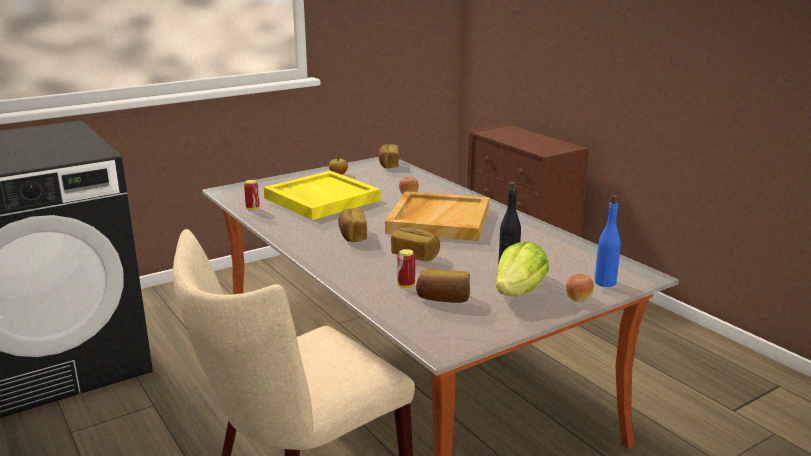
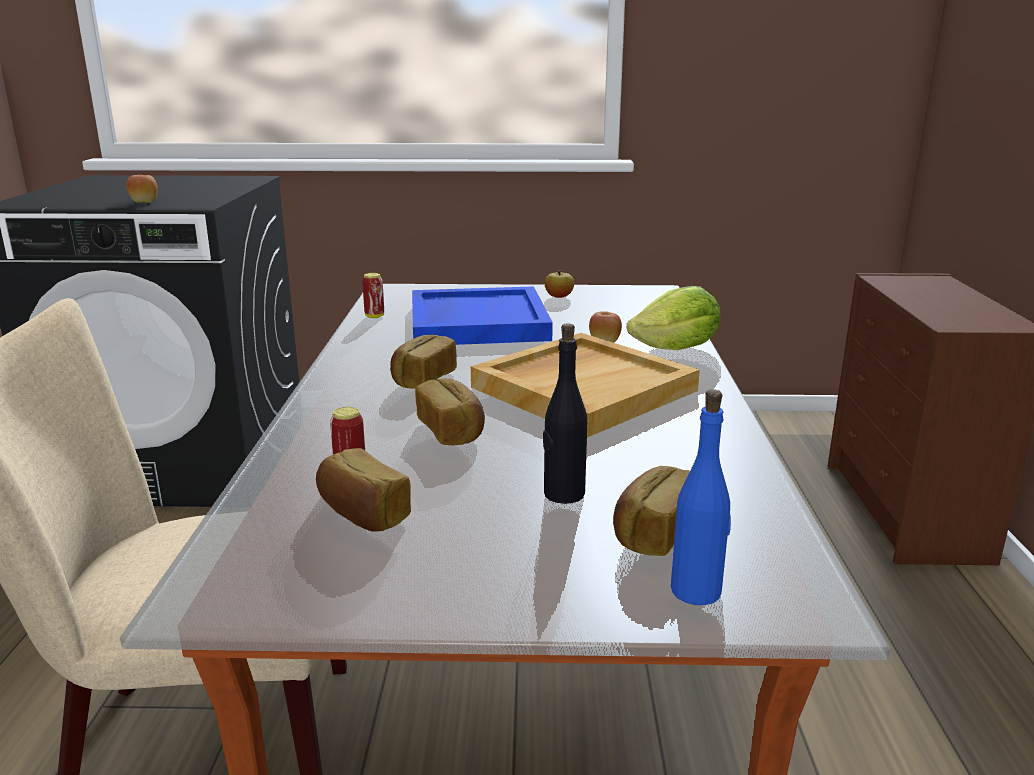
camera: 35 degrees right, 0 degrees up
(321, 199) = (476, 322): yellow tray -> blue tray
(388, 164) = (651, 297): bread -> bread (654, 532)
(519, 292) = (498, 549): lettuce -> lettuce (676, 349)
(578, 299) = (580, 606): apple -> apple (144, 202)

